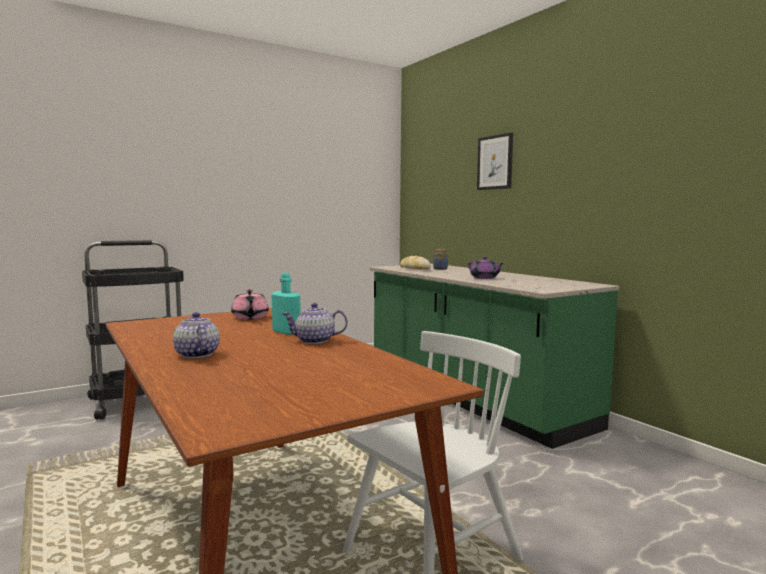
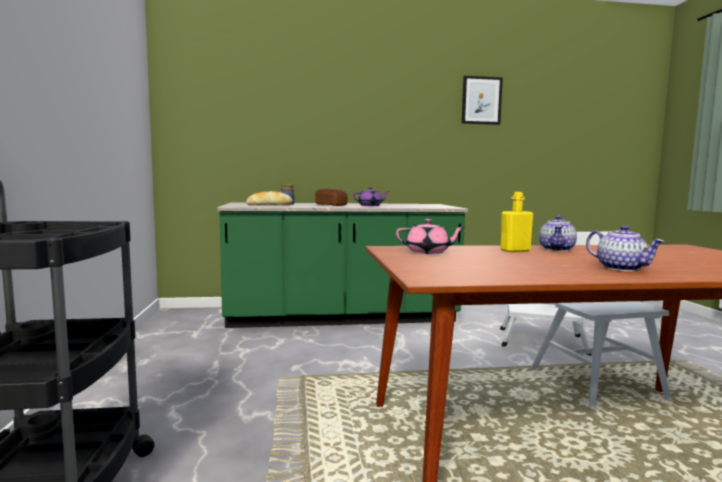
camera: 65 degrees left, 0 degrees up
(196, 354) = (621, 268): teapot -> teapot turned 120 degrees counterclockwise
(286, 332) = (515, 250): turquoise bottle -> yellow bottle
(460, 273) = (330, 205): none -> bread
(495, 162) = (312, 104): picture -> picture (481, 100)
(561, 512) = (542, 341): none -> white step ladder

